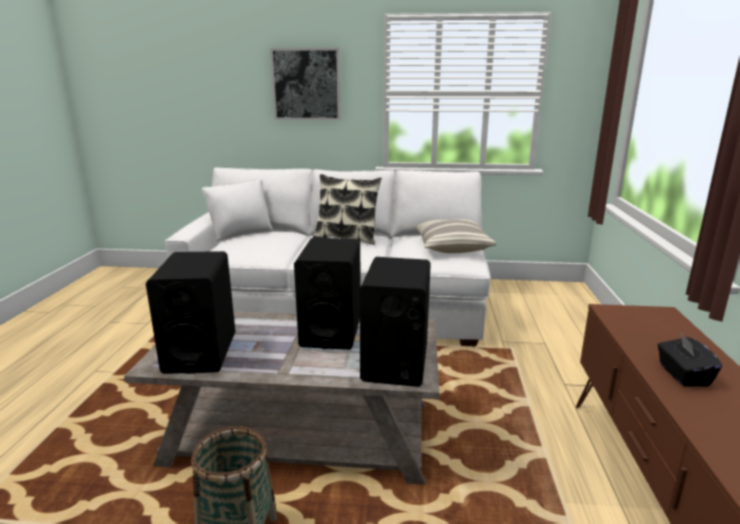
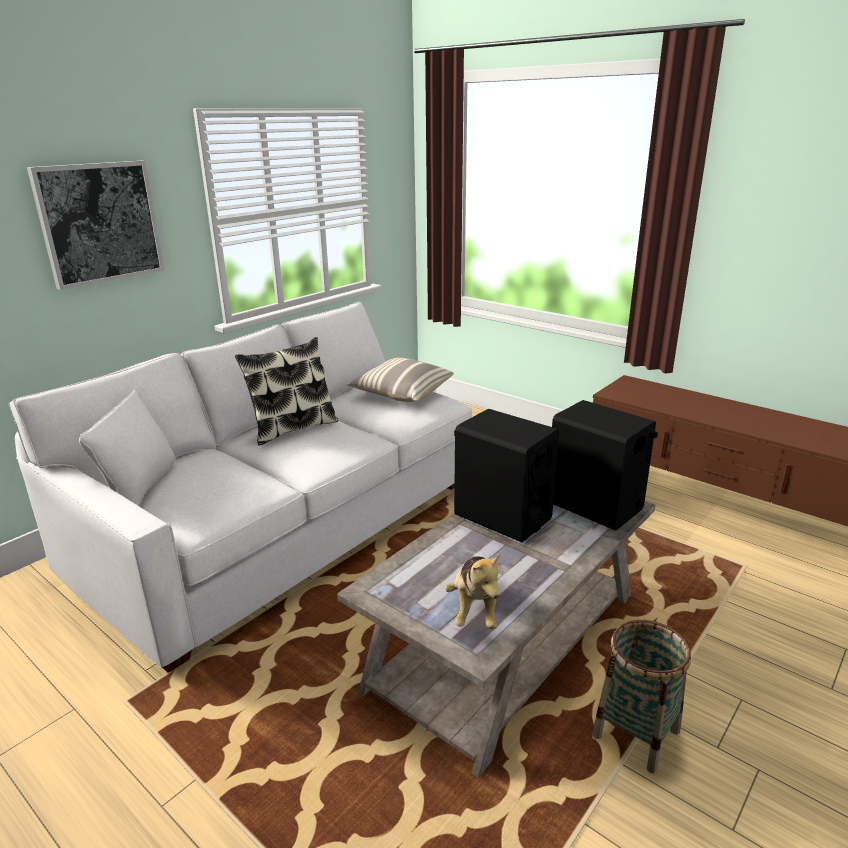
camera: 55 degrees left, 5 degrees up
(200, 352) = (475, 609): black speaker -> plush toy
(682, 375) = (717, 414): black tissue box -> none

